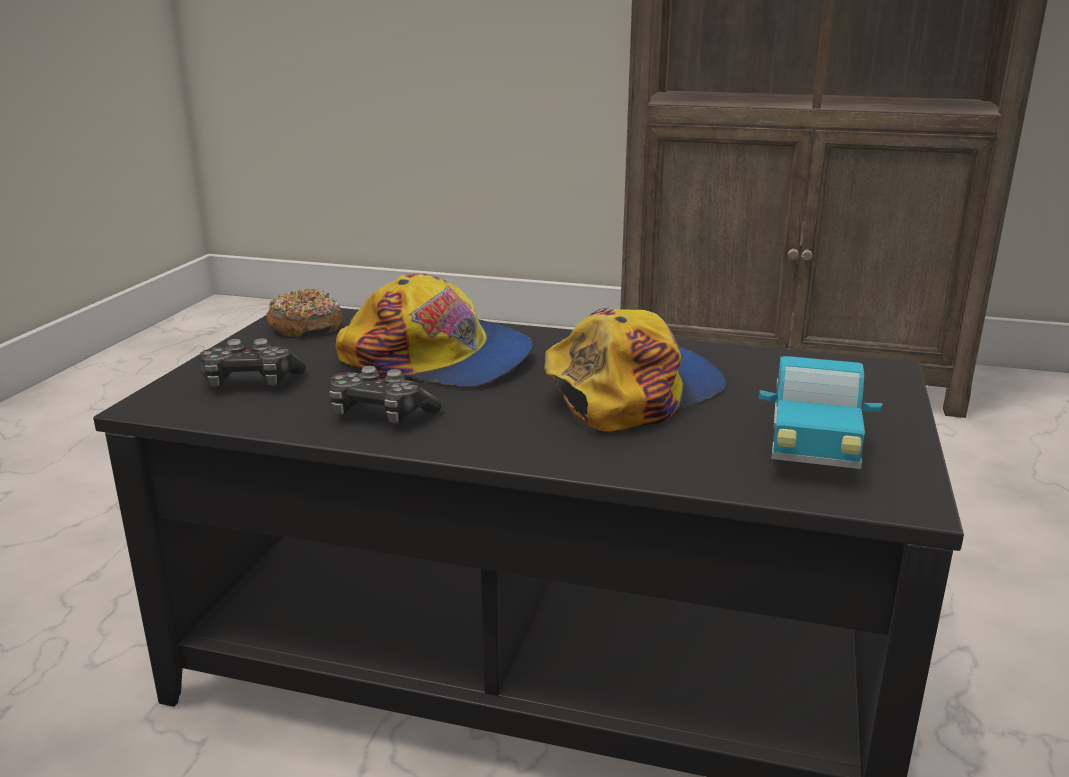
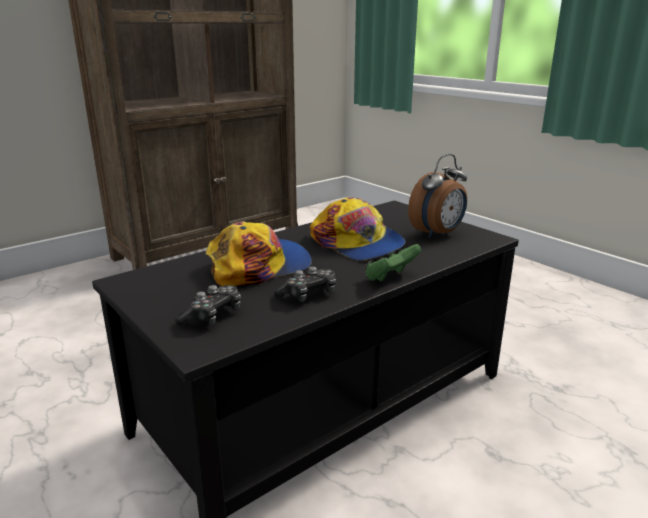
camera: 55 degrees left, 0 degrees up
(306, 325) = (148, 283): donut -> none
(523, 453) = (390, 278): none -> green game controller
(633, 391) = (357, 243): cap -> cap turned 150 degrees clockwise
(812, 441) = (438, 234): toy truck -> alarm clock

